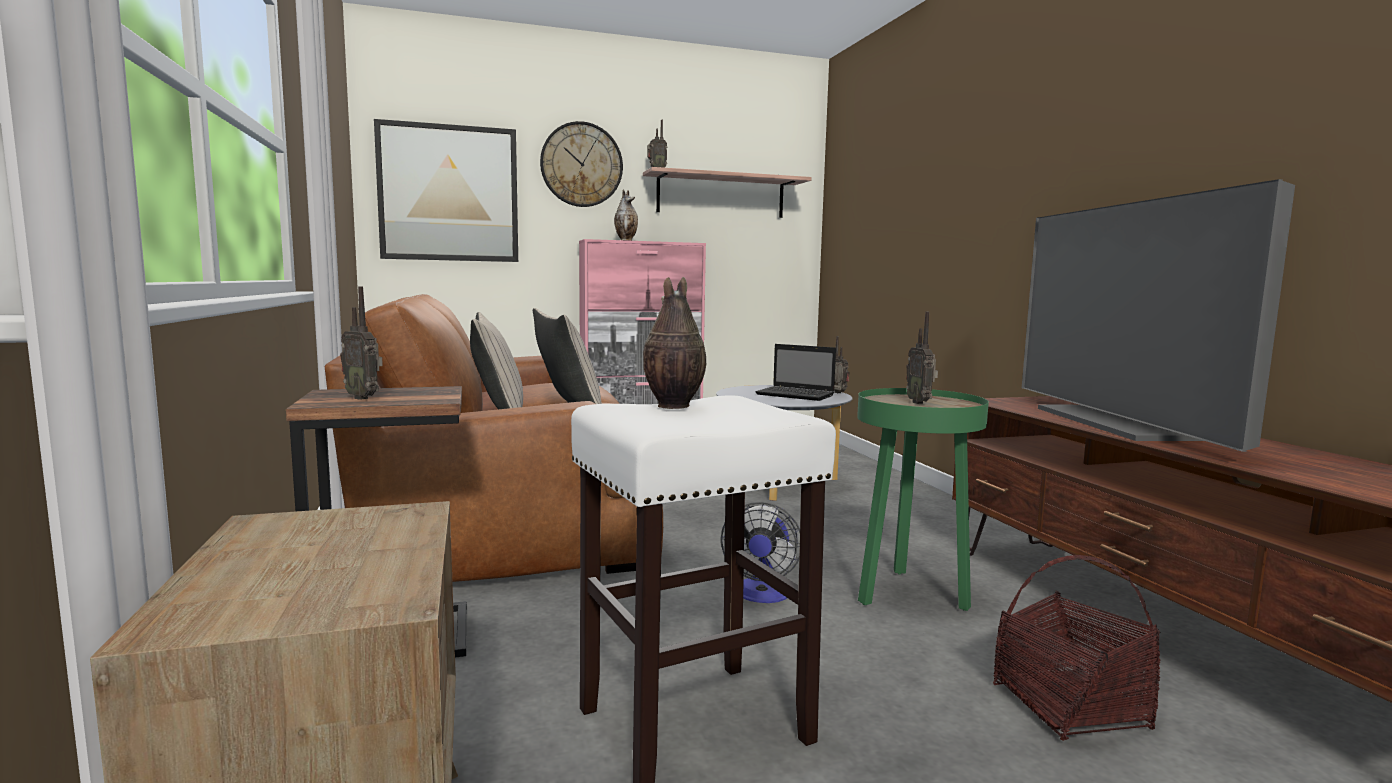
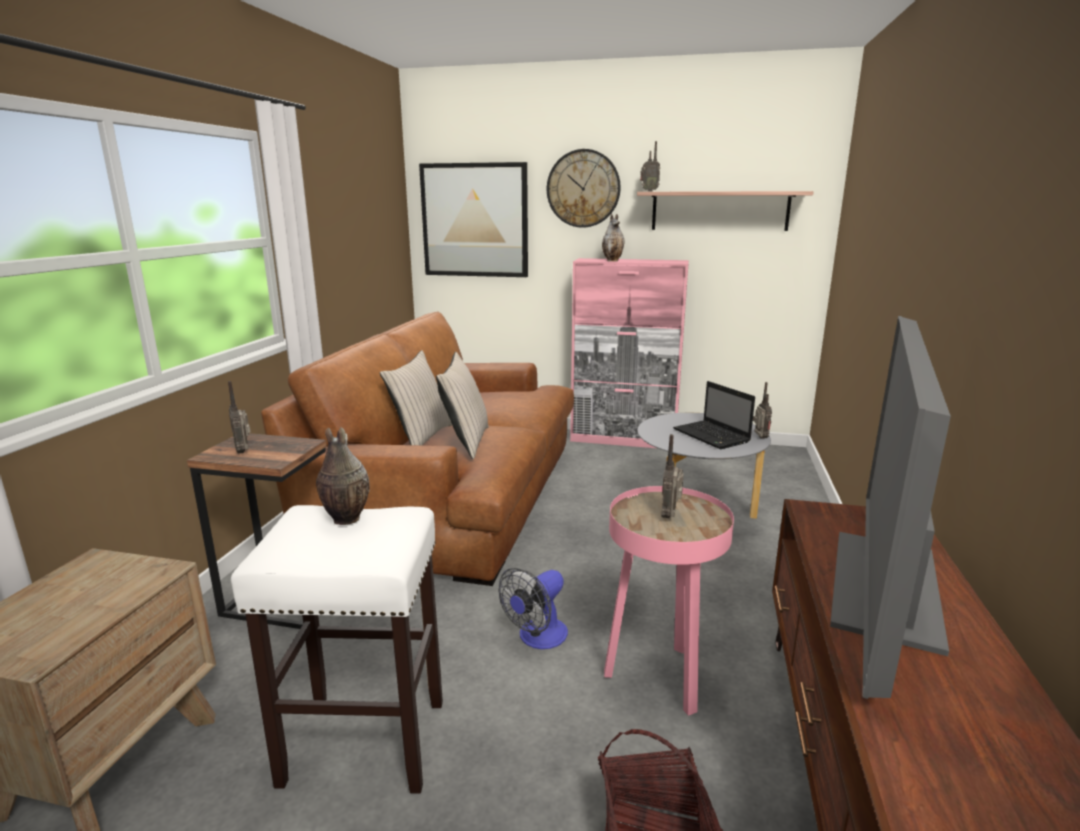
camera: 30 degrees right, 10 degrees up
(909, 595) = (659, 679): green side table -> pink side table

